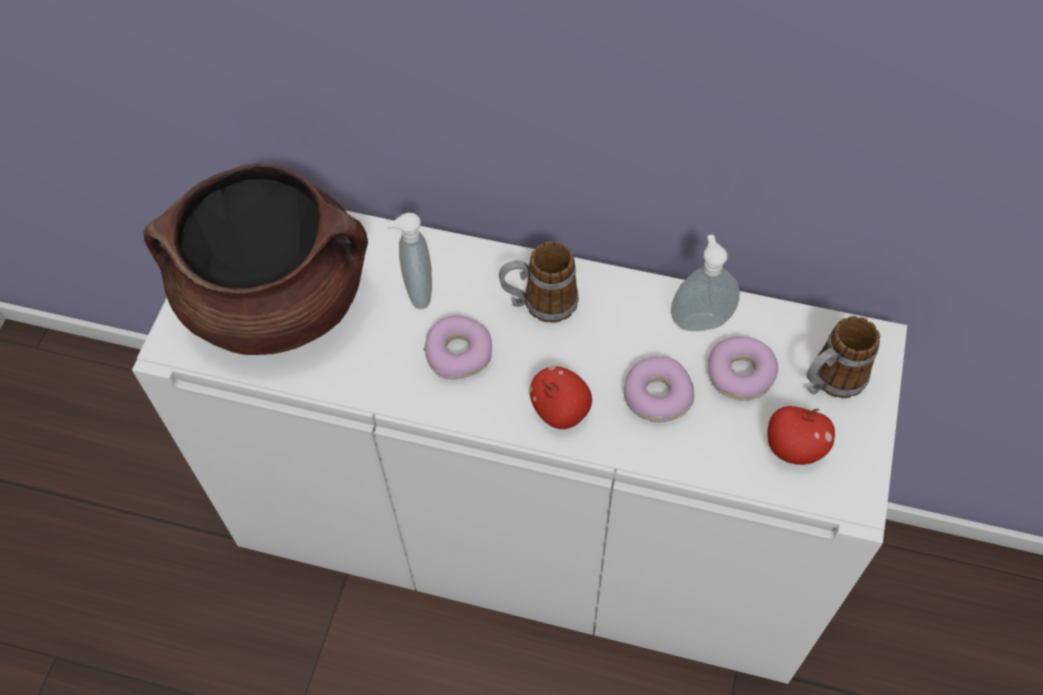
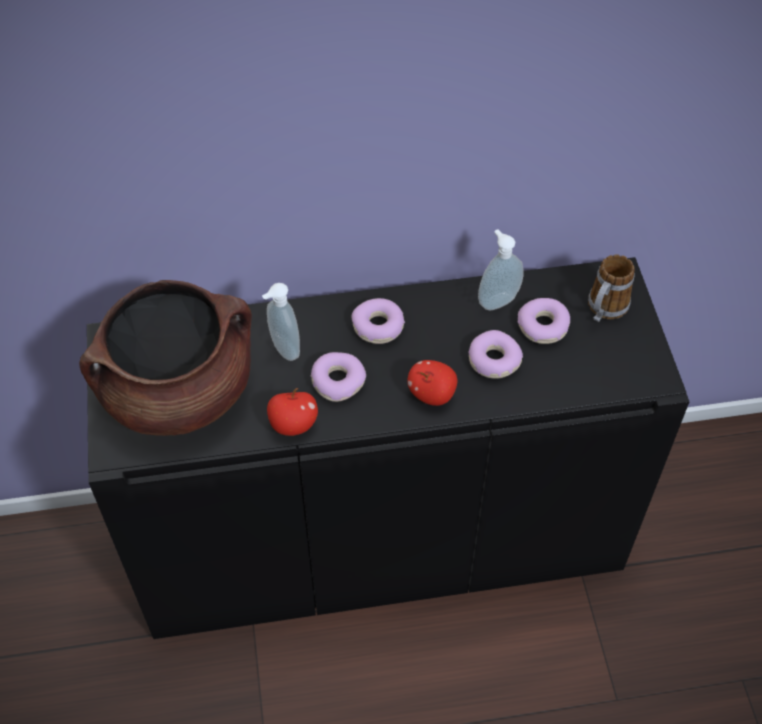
camera: 25 degrees left, 5 degrees down
(526, 532) = (381, 539): white cabinet -> black cabinet
(539, 303) = (378, 327): mug -> donut
(794, 447) = (602, 361): apple -> apple (293, 425)

